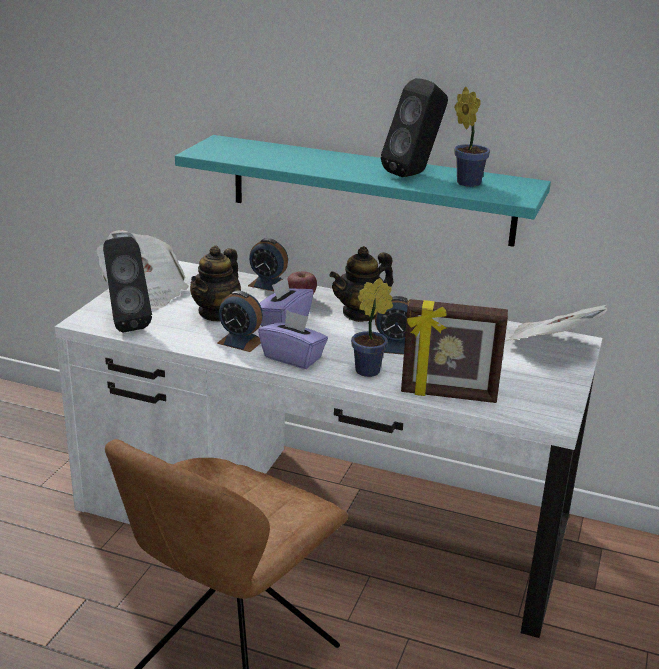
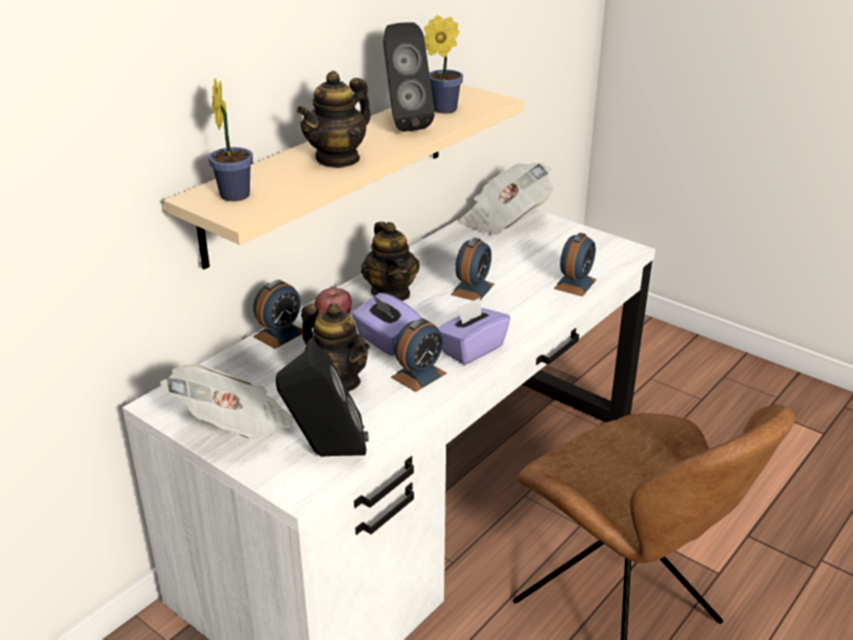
camera: 70 degrees left, 5 degrees up
(320, 163) = (338, 159): none -> teapot
(371, 190) = (330, 170): turquoise shelf -> beige shelf
(371, 370) = (516, 311): potted plant -> potted plant (236, 193)
(448, 395) = (575, 284): picture frame -> alarm clock

